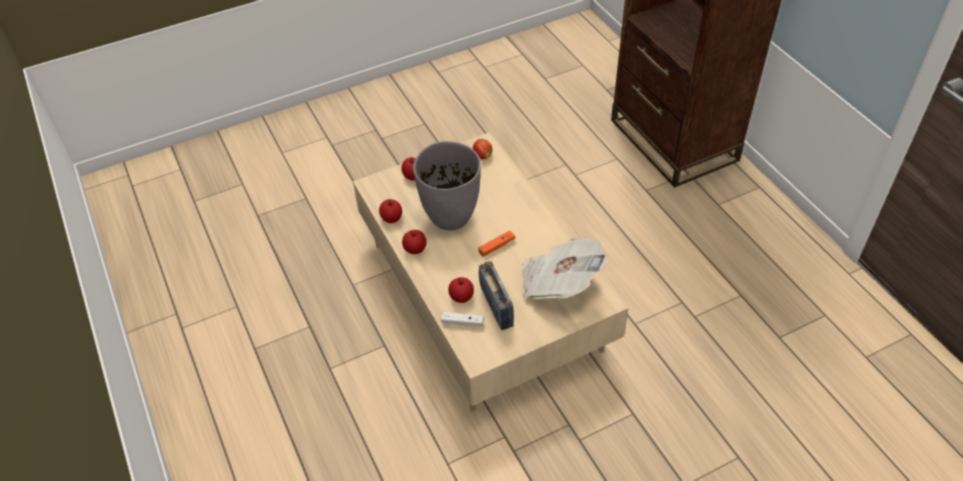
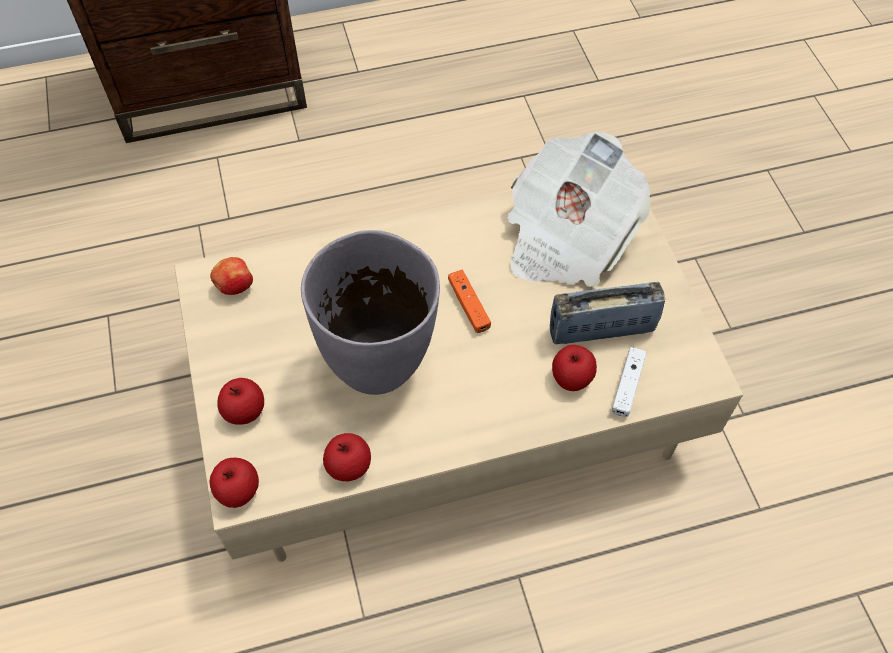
camera: 80 degrees left, 10 degrees up
(415, 249) = (441, 435): apple -> apple (238, 490)

